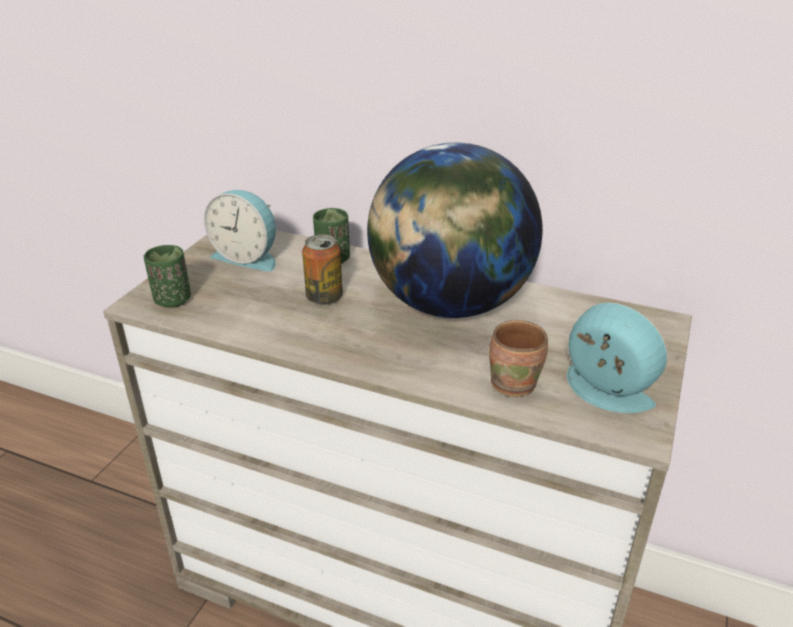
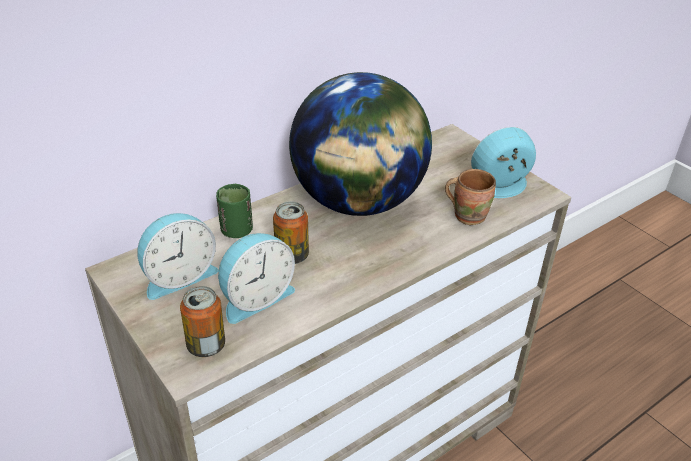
camera: 60 degrees left, 5 degrees up
(172, 300) = (206, 345): green cup -> can
(250, 300) = (255, 297): none -> alarm clock

